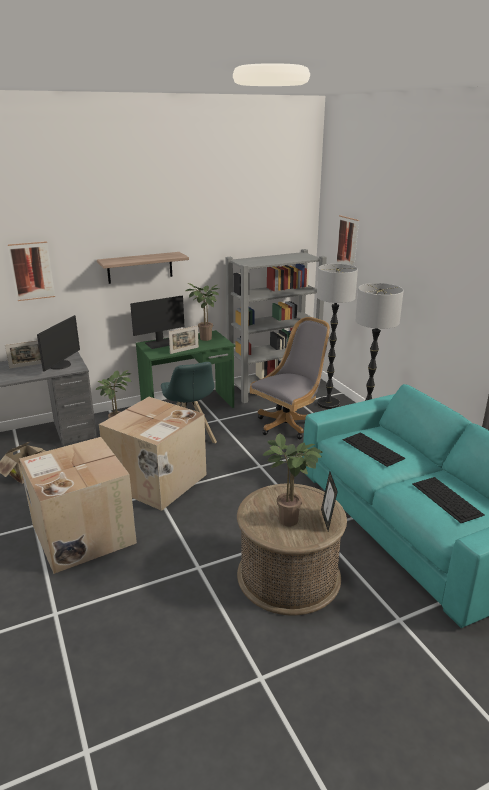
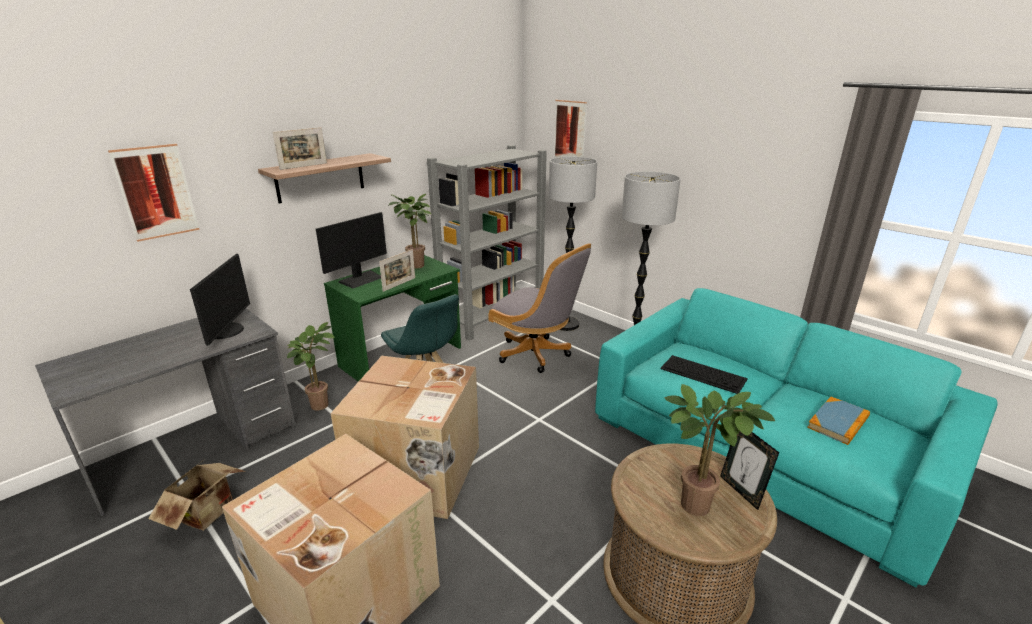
camera: 20 degrees left, 0 degrees up
(27, 365) = (171, 340): picture frame -> picture frame (303, 166)
(289, 423) = (538, 356): grey office chair -> grey office chair turned 105 degrees clockwise
(447, 499) = (838, 422): keyboard -> book

